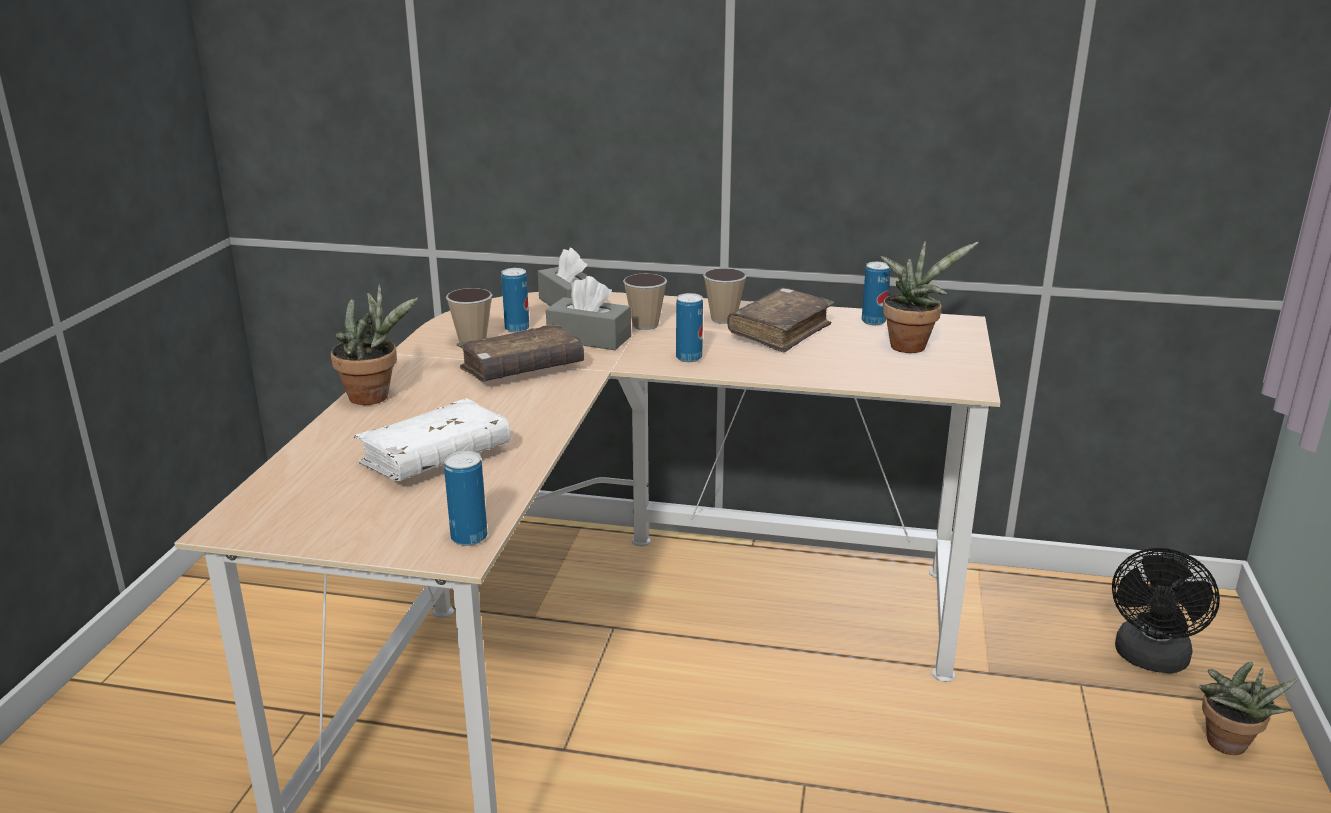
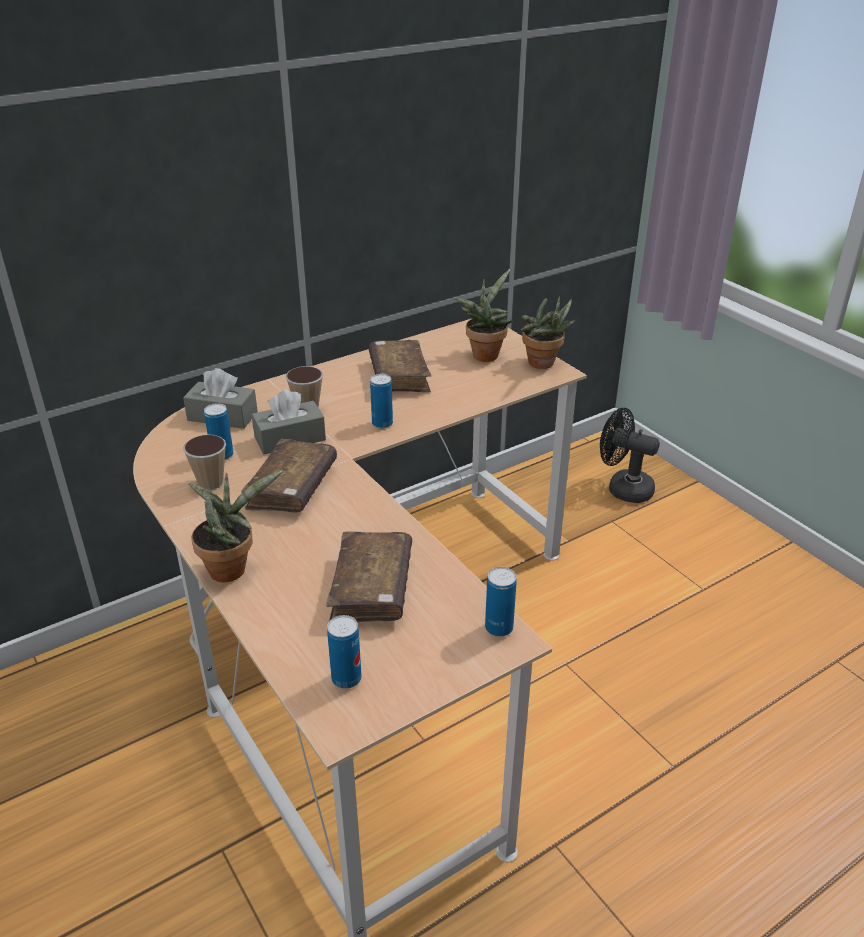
camera: 45 degrees left, 10 degrees up
(436, 458) = (372, 588): white book -> brown book
(723, 319) = (348, 381): cup -> none
(873, 321) = (437, 344): can -> can (346, 678)
(1150, 660) = (623, 488): black fan -> black fan turned 135 degrees clockwise
(1227, 747) = (697, 517): potted plant -> potted plant (543, 364)

